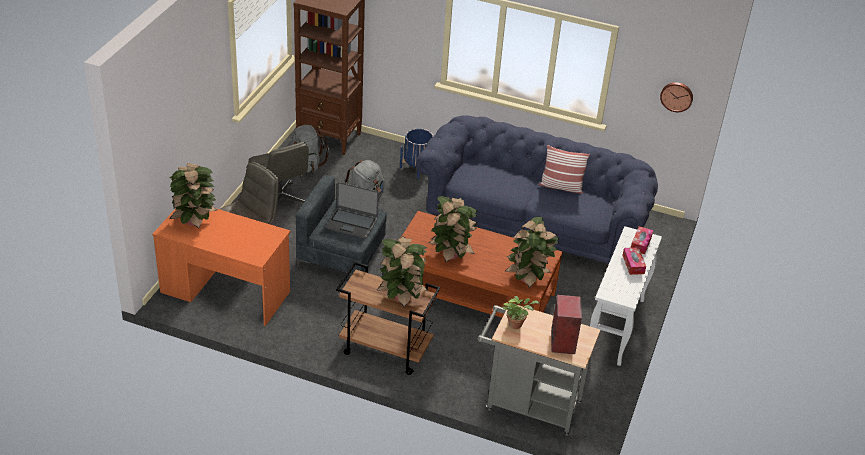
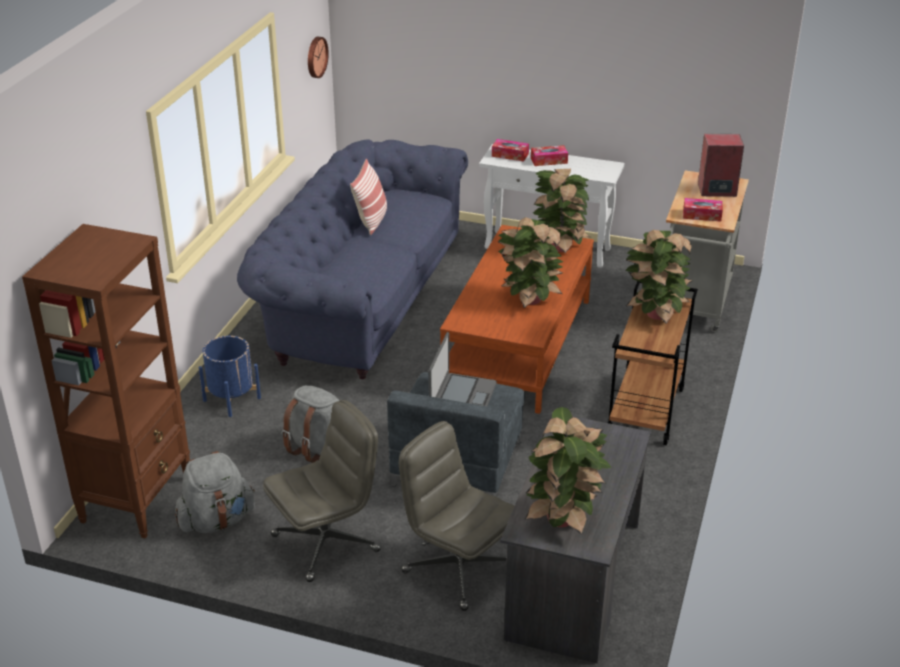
camera: 90 degrees left, 5 degrees down
(225, 292) = (573, 581): orange desk -> grey desk
(517, 324) = (702, 215): potted plant -> tissue box

